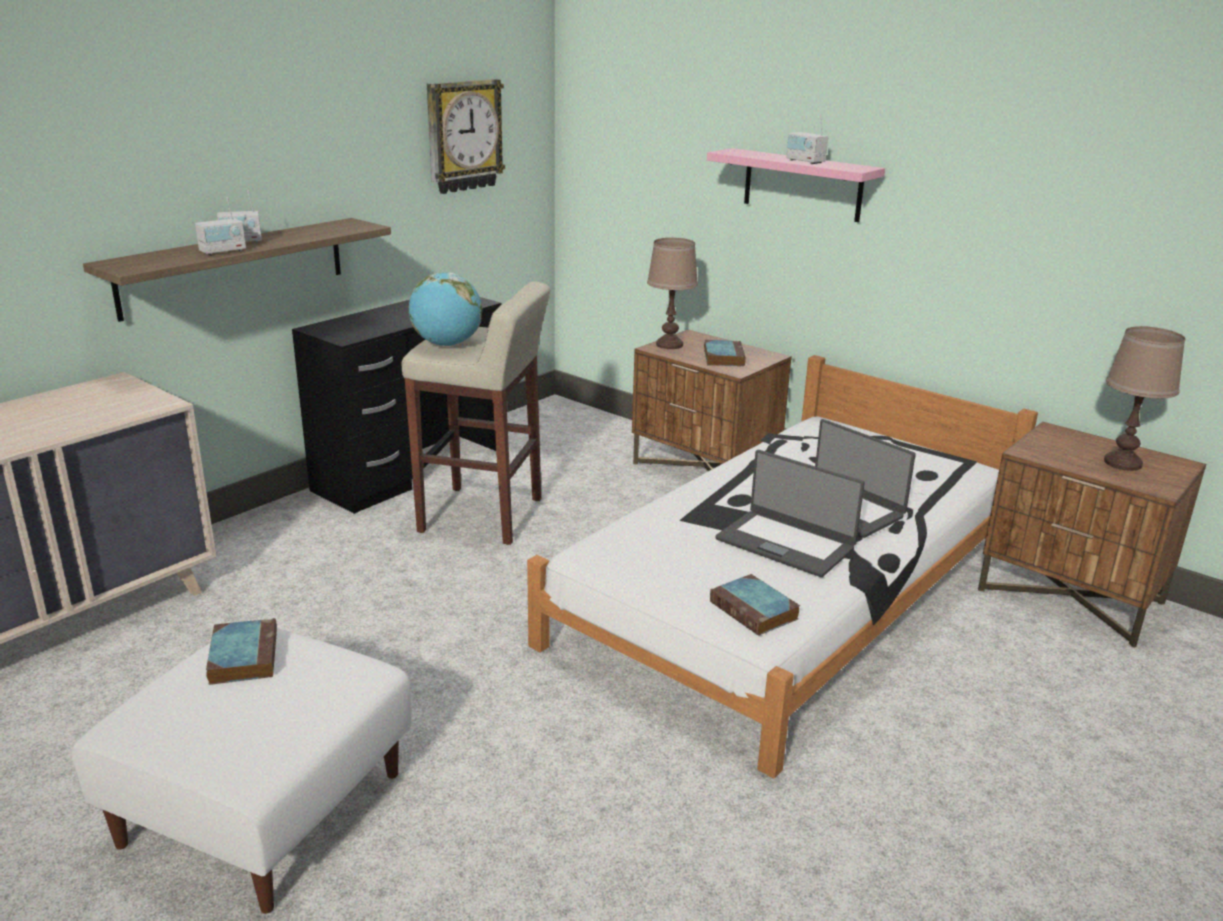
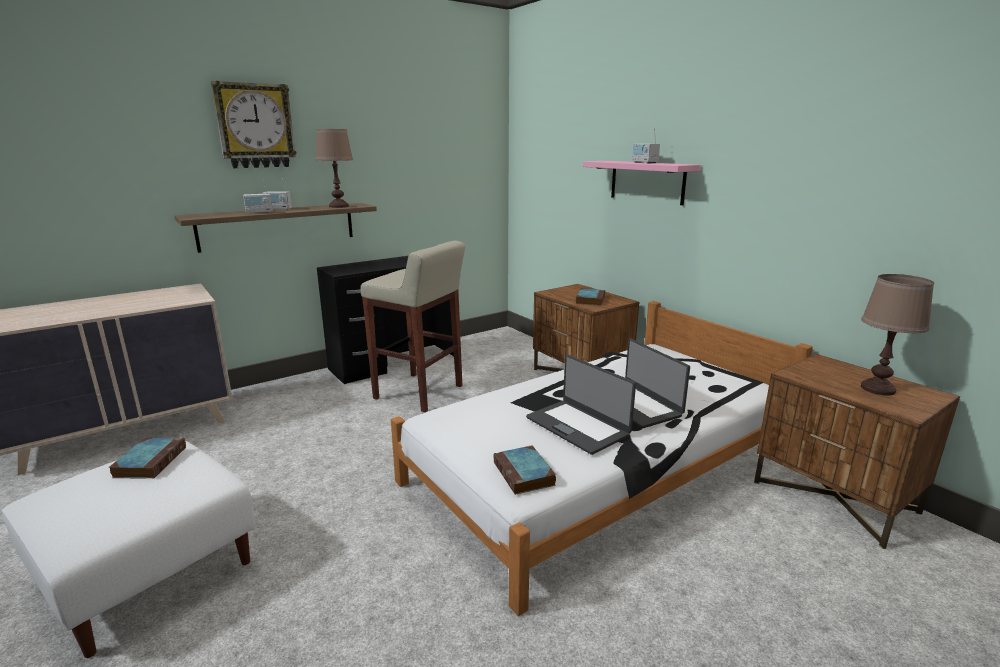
camera: 15 degrees right, 5 degrees down
(447, 344) = (393, 277): globe -> none
(463, 136) = (441, 158): wall clock -> wall clock (255, 126)
(670, 345) = (559, 291): brown table lamp -> brown table lamp (339, 206)

